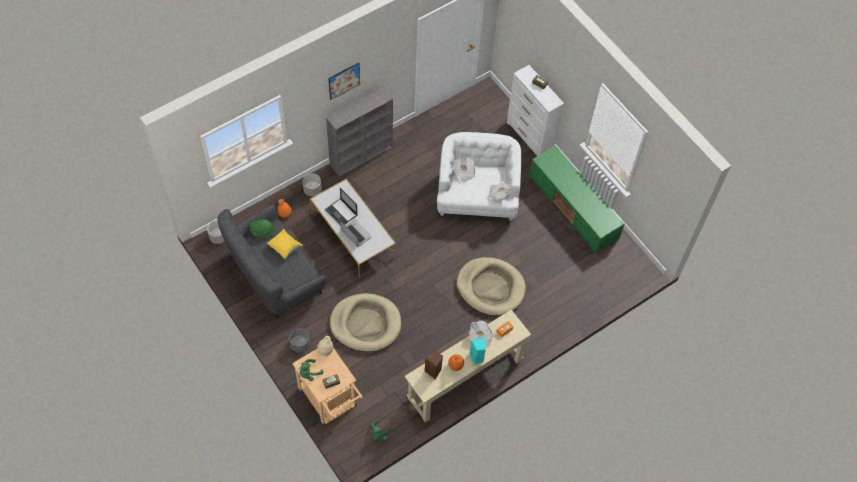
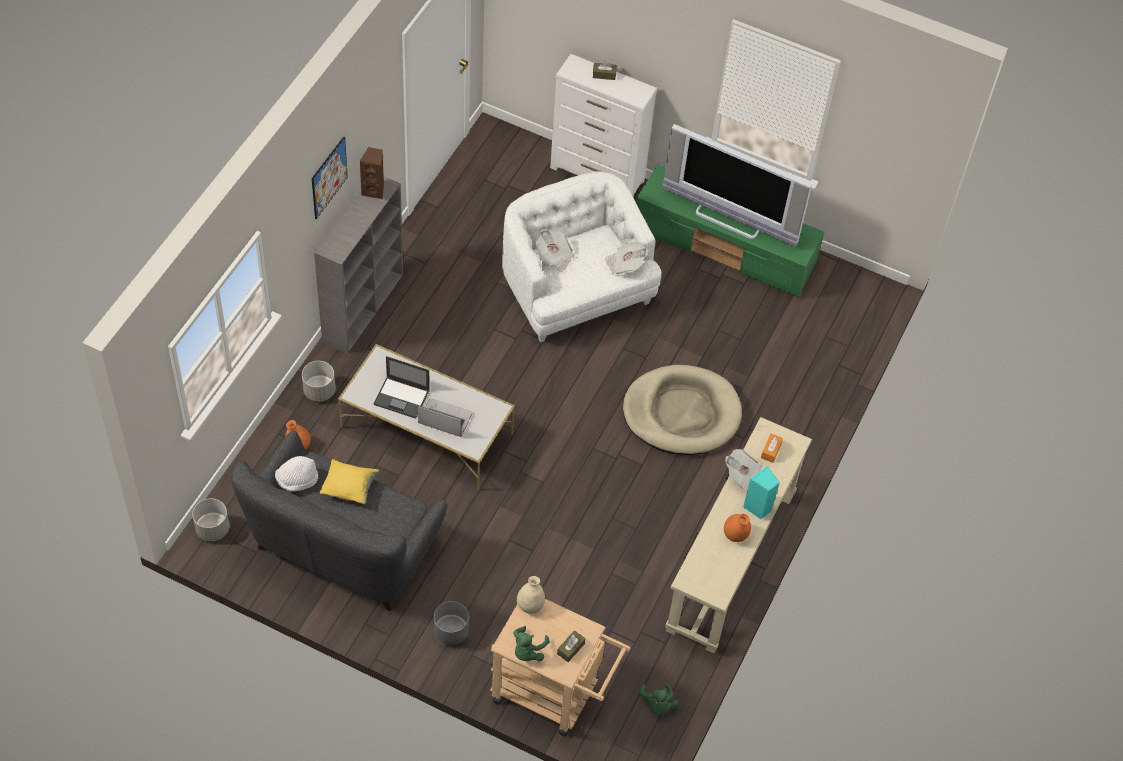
camera: 30 degrees left, 5 degrees down
(262, 231) = (297, 480): green hat -> white hat
(365, 324) = (531, 552): beige dog bed -> none
(433, 371) = (709, 558): brown speaker -> brown speaker (374, 190)
(576, 193) = (730, 218): none -> television

